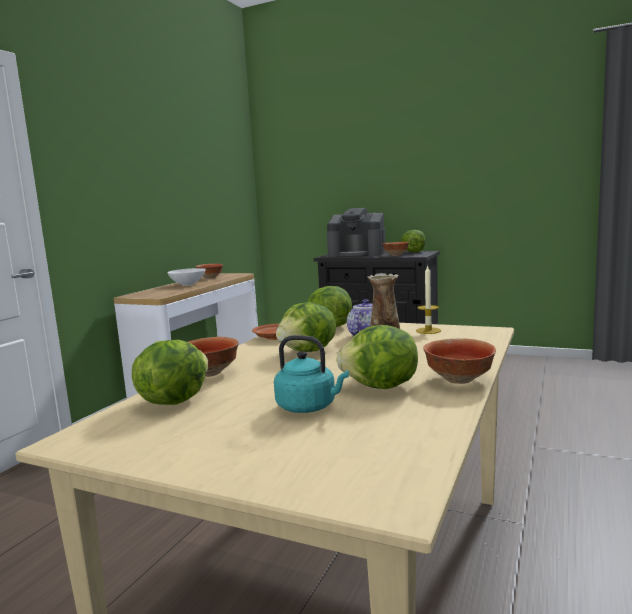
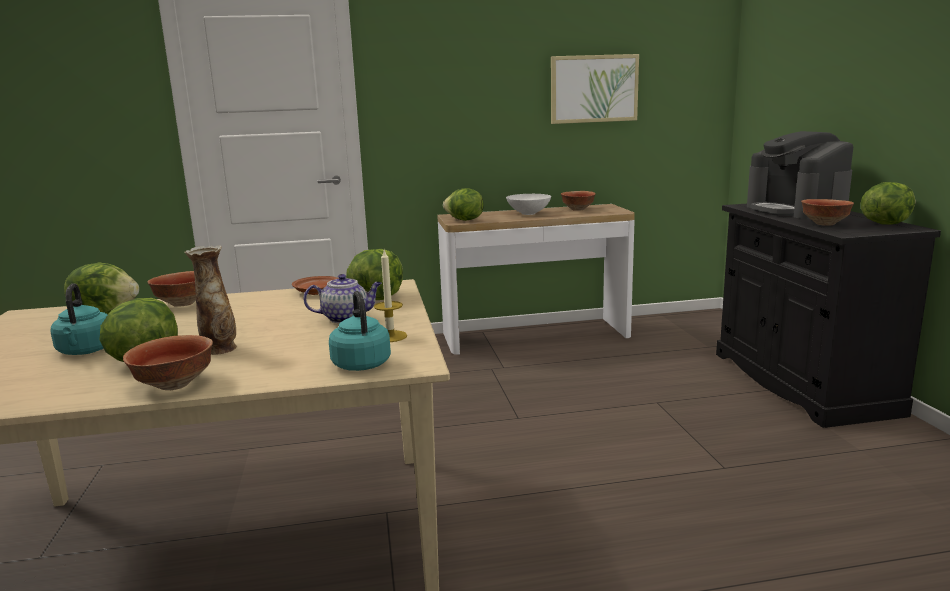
camera: 55 degrees right, 5 degrees up
(195, 187) = (594, 89): none -> picture
(309, 351) = (267, 313): lettuce -> lettuce (464, 220)
(475, 339) = (361, 363): none -> turquoise kettle

